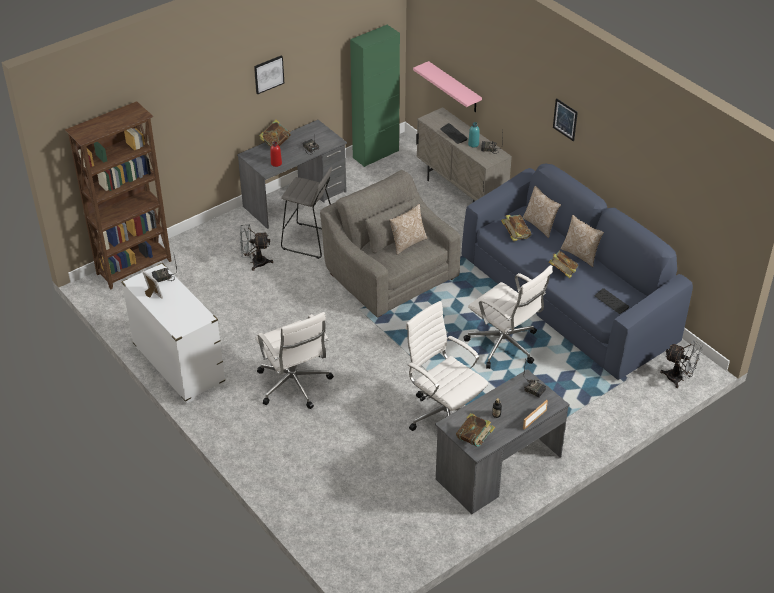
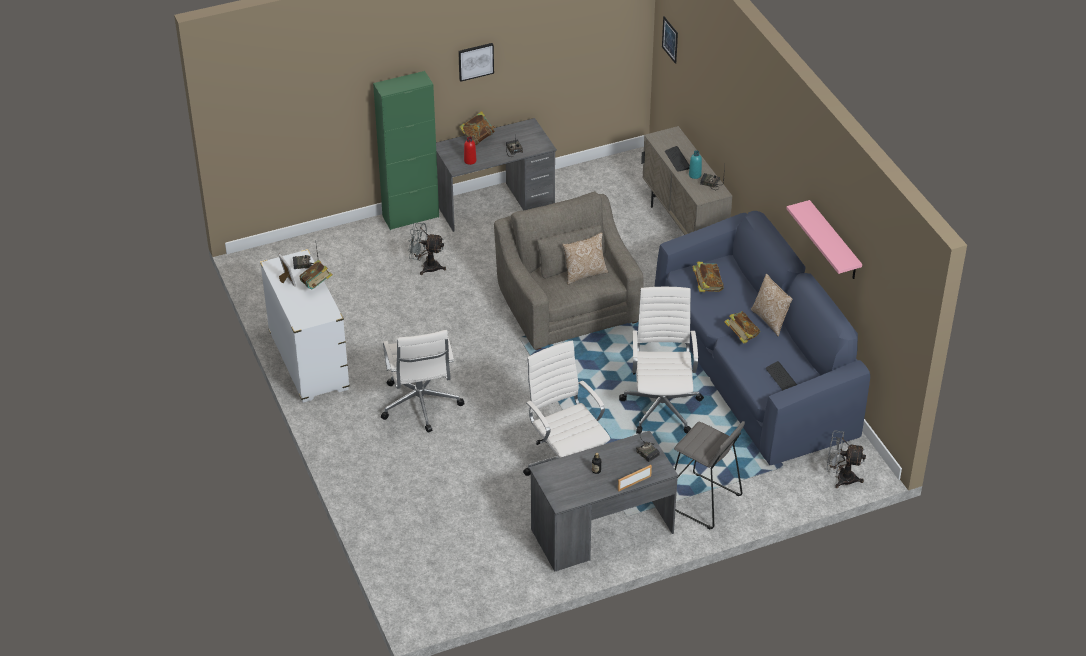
camera: 15 degrees right, 0 degrees up
(135, 267) = (298, 249): brown bookcase -> none
(309, 241) = (493, 253): grey stool -> grey stool (703, 501)
(376, 154) = (604, 167): green cabinet -> green cabinet (410, 216)
(454, 87) = (690, 106): pink shelf -> pink shelf (834, 242)
(474, 439) = (563, 491): book -> book (316, 285)
(504, 346) = (662, 406): white office chair -> white office chair turned 150 degrees counterclockwise
(540, 225) = (740, 279): pillow -> none
(565, 119) = (777, 165): picture -> picture (670, 39)
(679, 379) = (840, 478): grey fan -> grey fan turned 150 degrees clockwise

